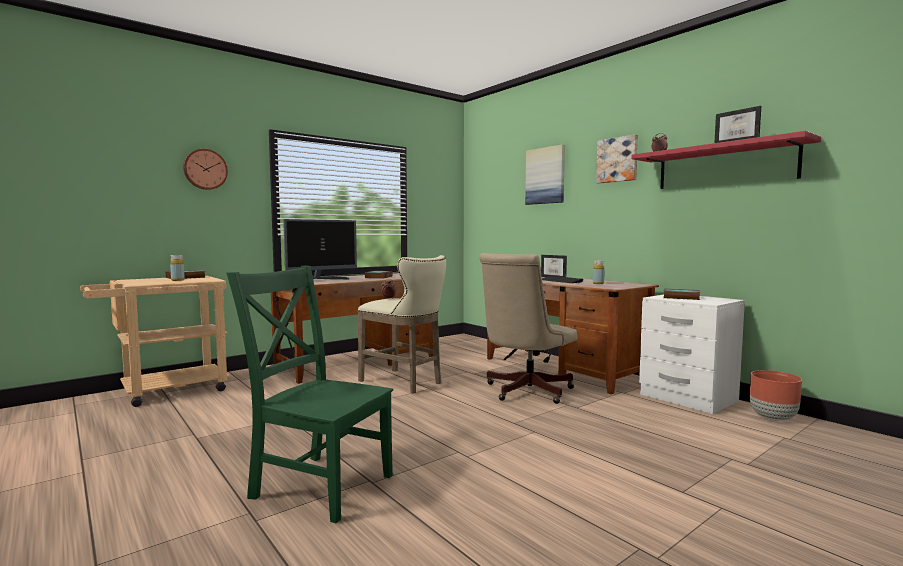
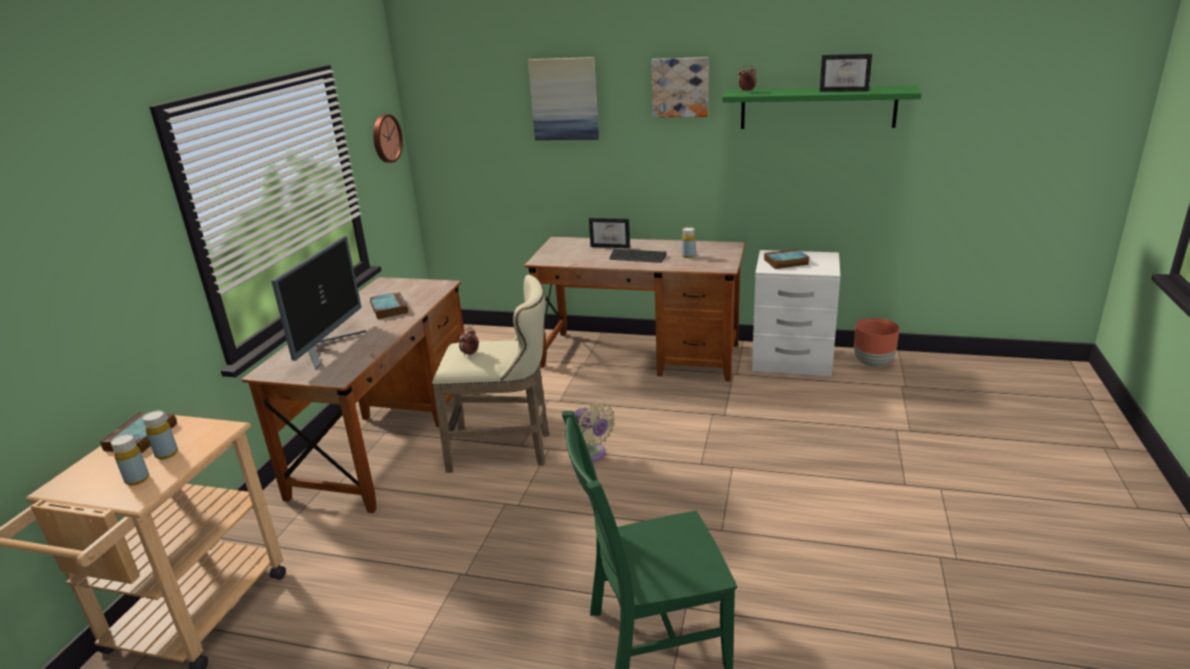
camera: 35 degrees left, 20 degrees up
(151, 281) = (137, 479): none -> yellow bottle
(205, 169) = (84, 226): wall clock -> wall clock (385, 138)
(449, 397) = (591, 454): none -> beige fan
(524, 391) = (651, 410): beige office chair -> none
(724, 166) = (817, 108): red shelf -> green shelf

